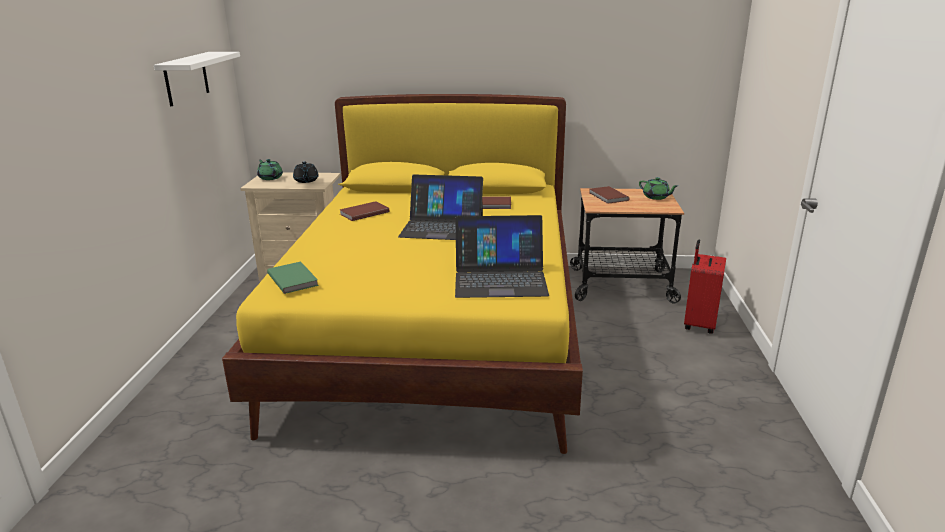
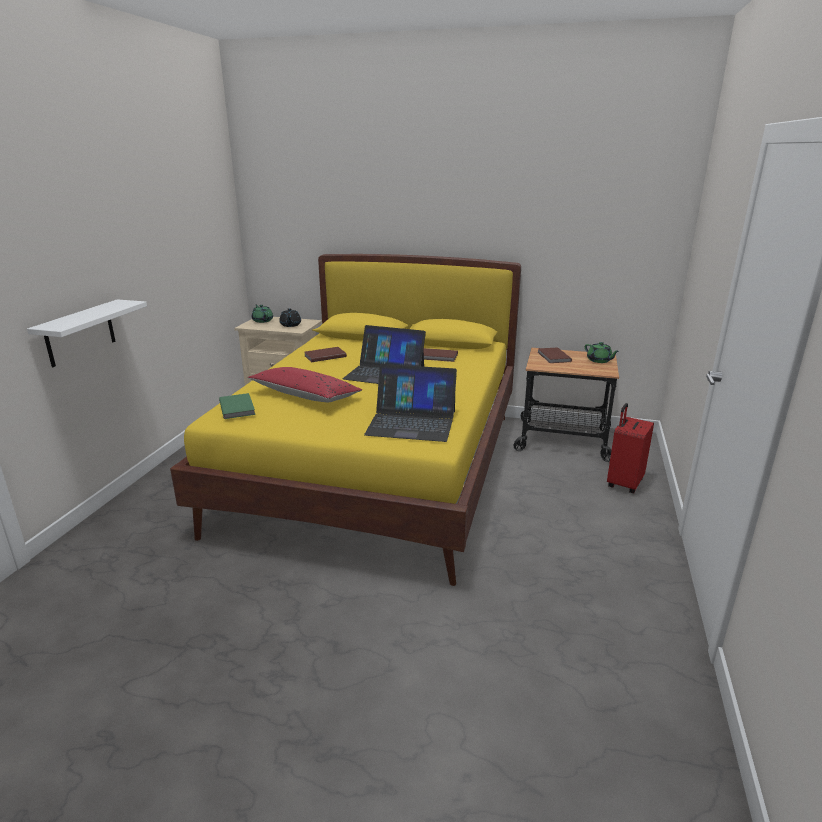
camera: 10 degrees right, 0 degrees up
(186, 78) = (189, 233): white shelf -> white shelf (80, 333)
(365, 259) = (305, 395): none -> red pillow

